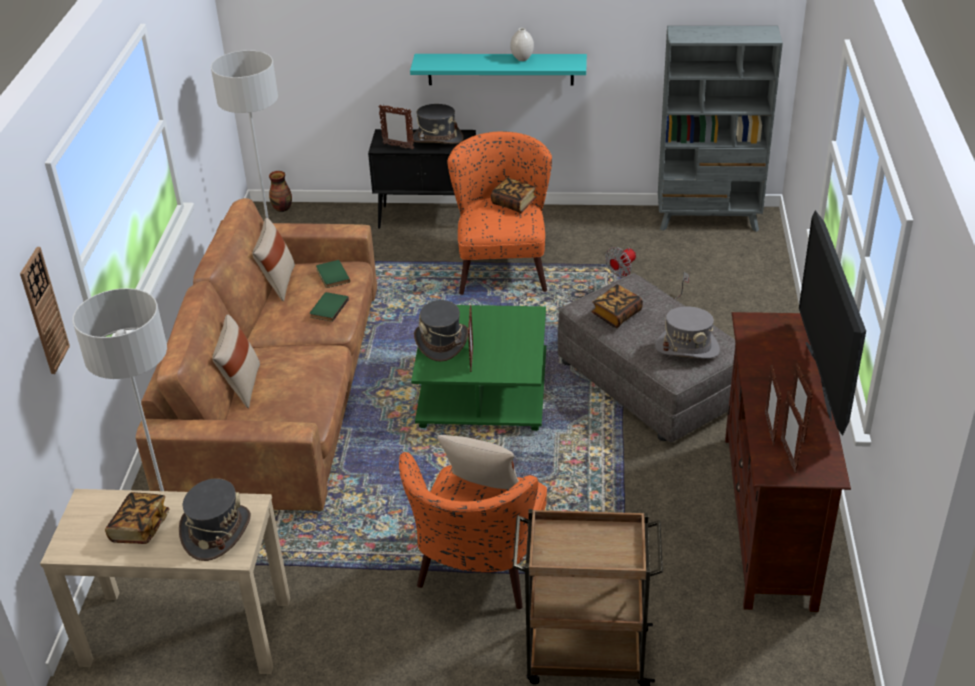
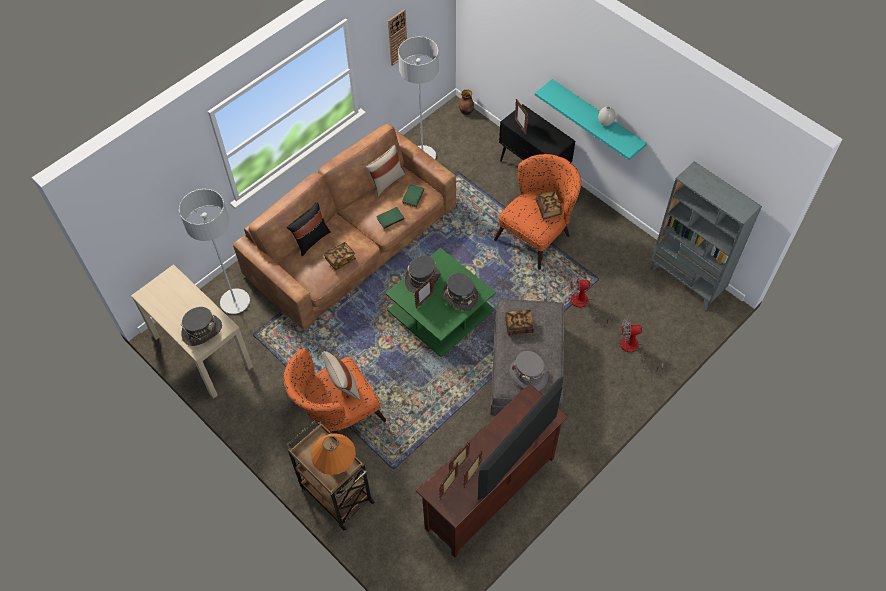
camera: 40 degrees right, 20 degrees up
(44, 311) = (182, 181): wall clock -> wall clock (397, 37)
(140, 528) = (177, 306): book -> book (340, 259)
(241, 386) = (311, 240): beige pillow -> black pillow
(437, 139) = (547, 134): grey hat -> grey hat (460, 296)
(613, 545) = (336, 467): none -> orange table lamp
(736, 299) = (634, 349): none -> fan

